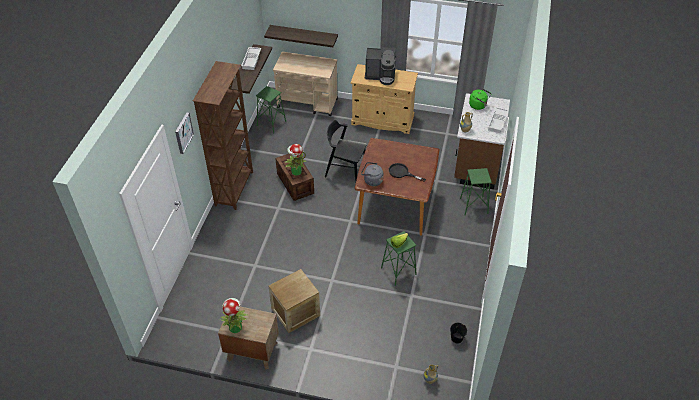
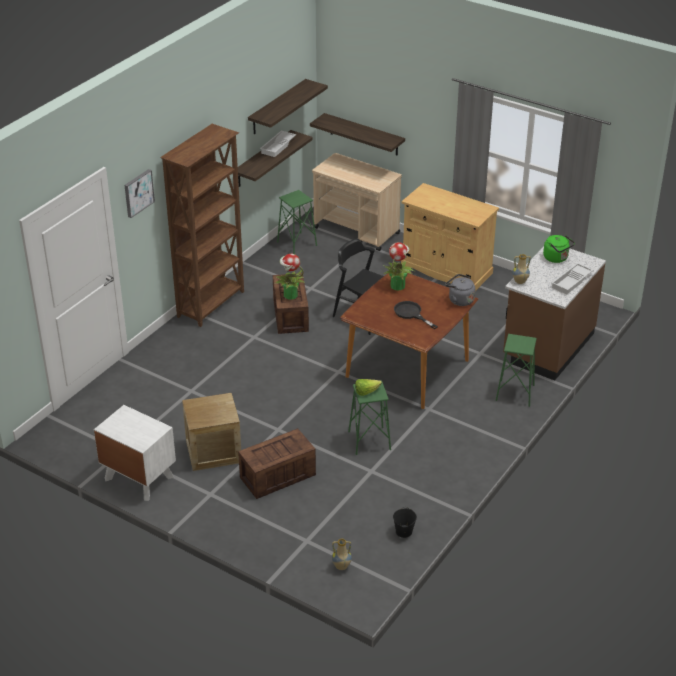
camera: 20 degrees right, 10 degrees down
(235, 327) = (117, 428): potted plant -> potted plant (397, 285)
(245, 31) = (277, 107): none -> shelf
(252, 351) = (138, 478): brown nightstand -> white nightstand
(350, 320) = (277, 476): none -> crate
(372, 181) = (366, 314): grey kettle -> grey kettle (459, 300)
(380, 75) = (446, 201): coffee machine -> none

